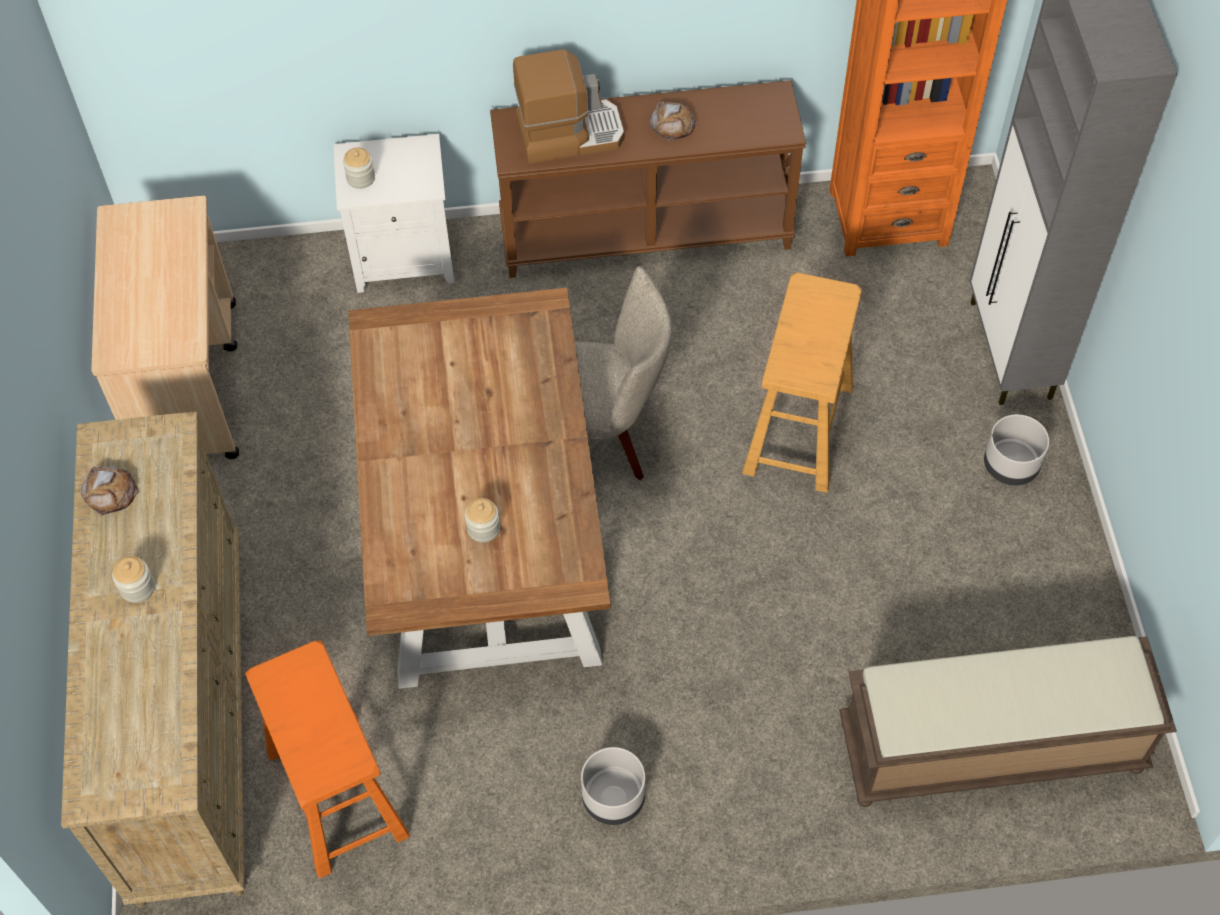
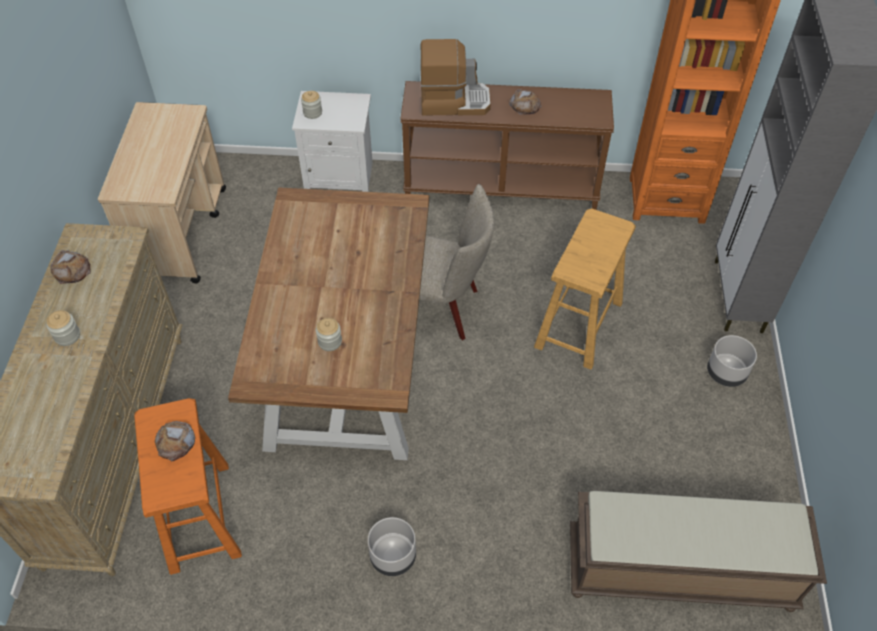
camera: 10 degrees right, 5 degrees down
(314, 704) = (175, 442): none -> bread

